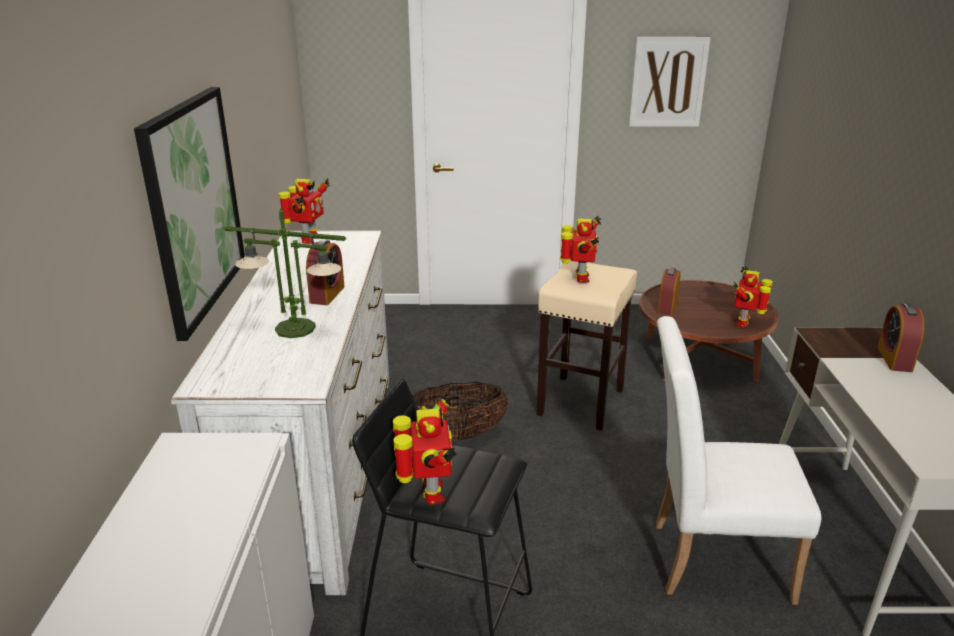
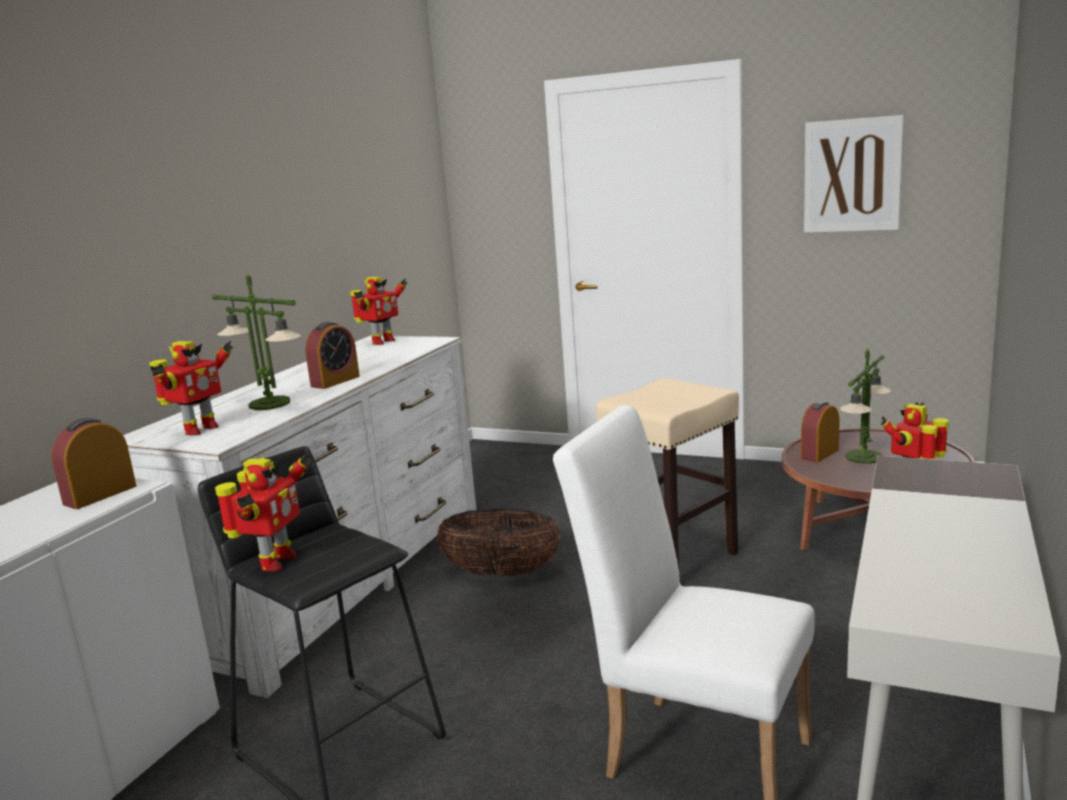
camera: 25 degrees right, 10 degrees down
(194, 206) = (198, 277): picture -> none
(580, 278) = (656, 394): toy robot -> toy robot (198, 430)
(698, 307) = (863, 457): none -> table lamp
(894, 359) = (987, 499): alarm clock -> alarm clock (100, 495)

